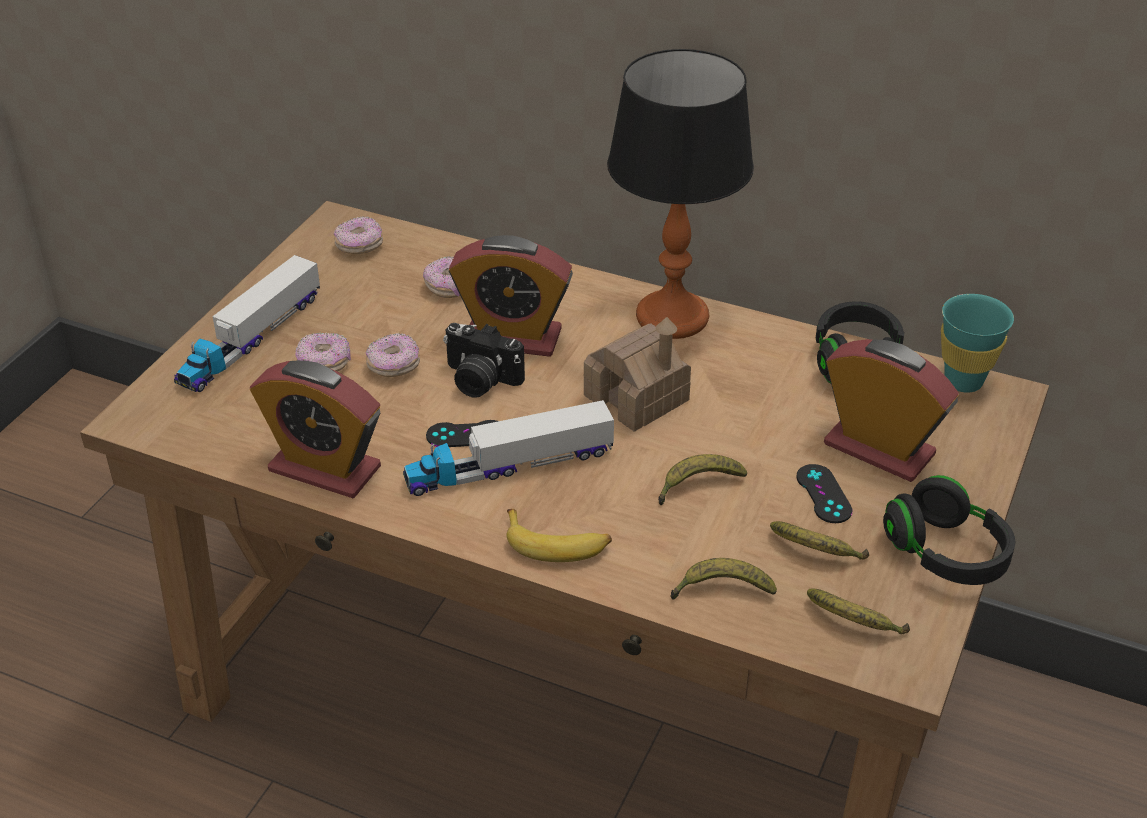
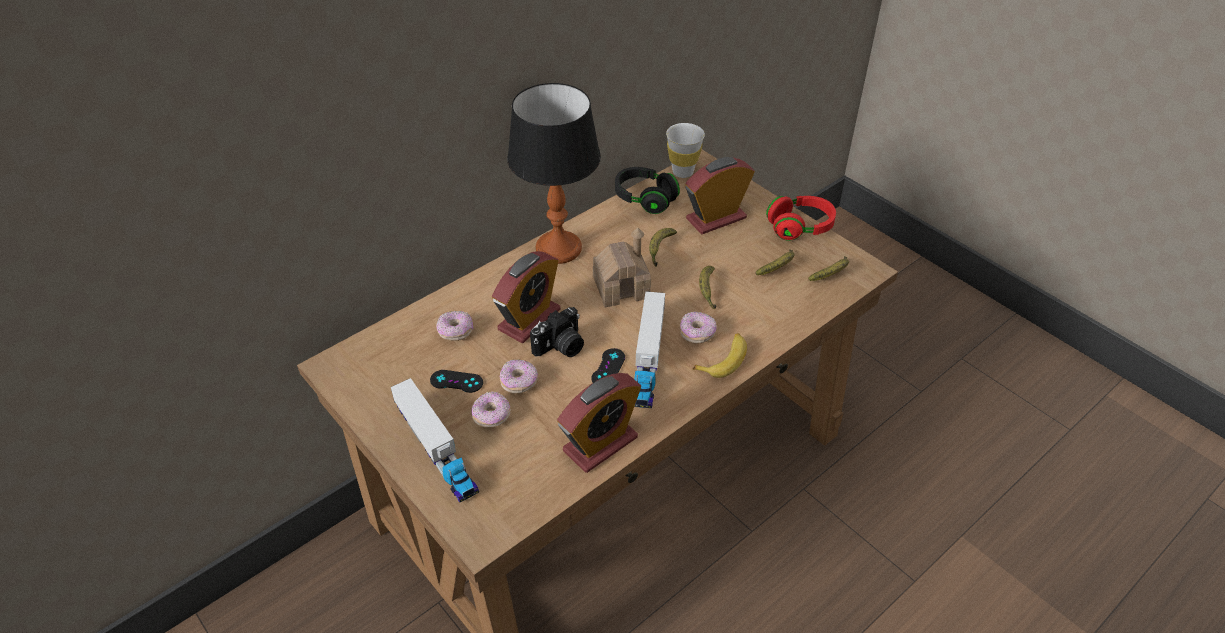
camera: 65 degrees left, 5 degrees up
(359, 246) = (371, 362): donut -> donut (697, 333)
(721, 590) = (788, 310): banana -> banana (660, 249)
(823, 494) = (738, 249): black game controller -> black game controller (456, 381)
(946, 554) = (800, 227): black headphones -> red headphones
(963, 381) = (683, 172): turquoise cup -> white cup

